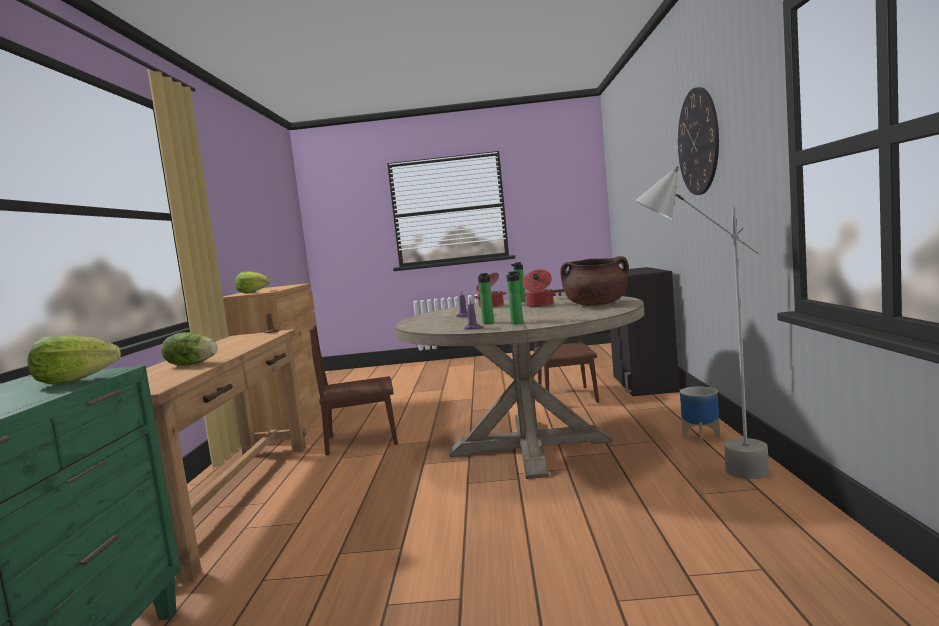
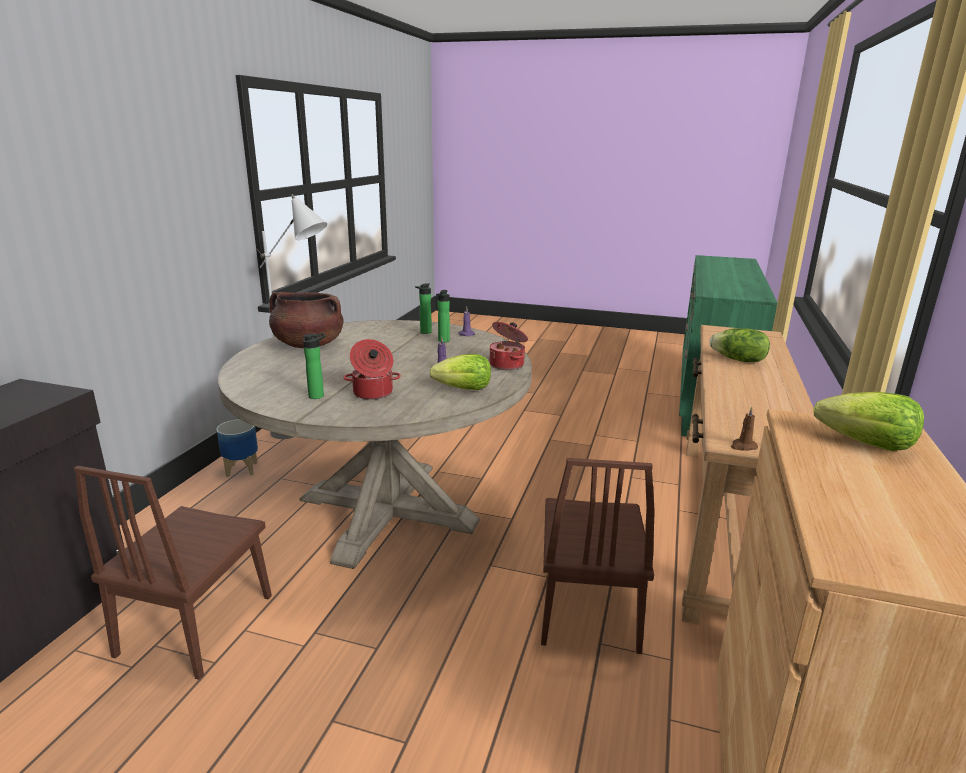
camera: 165 degrees left, 15 degrees up
(74, 381) = (715, 289): lettuce -> lettuce (464, 389)
(362, 440) = (588, 607): brown chair -> brown chair turned 90 degrees clockwise
(539, 306) = (337, 367): cooking pot -> cooking pot (507, 364)
(698, 142) = (94, 158): wall clock -> none

